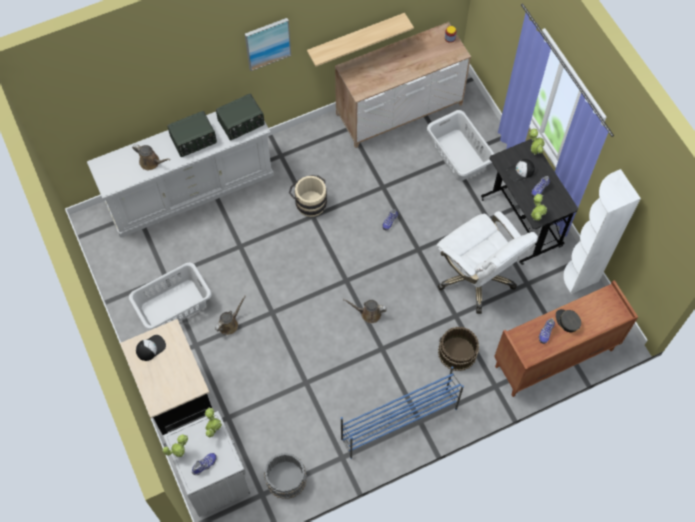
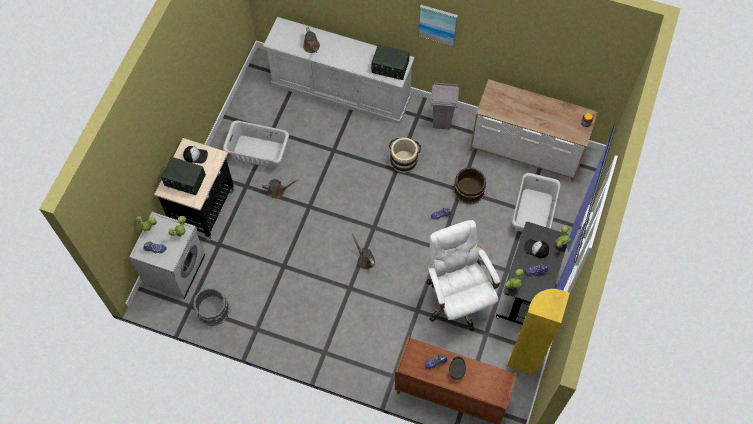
camera: 45 degrees right, 0 degrees up
(194, 140) = (350, 55): radio -> radio (185, 181)
(307, 144) = (442, 122): none -> grey trash can
(356, 38) = (513, 70): shelf -> none
(398, 423) = (310, 341): blue shoe rack -> none
(457, 353) = (392, 334): brown bucket -> brown bucket (468, 190)
(476, 277) = (457, 299): white office chair -> white office chair turned 150 degrees clockwise
(577, 277) = (525, 360): white bookcase -> yellow bookcase

